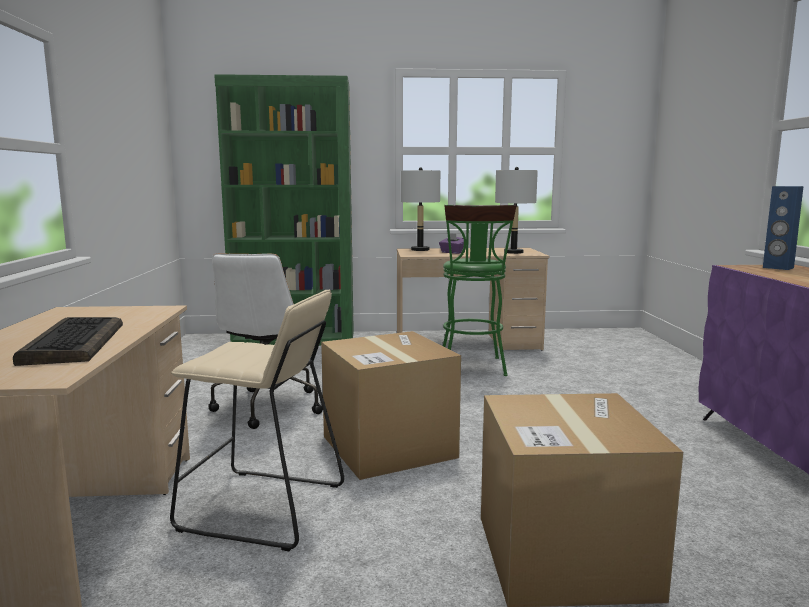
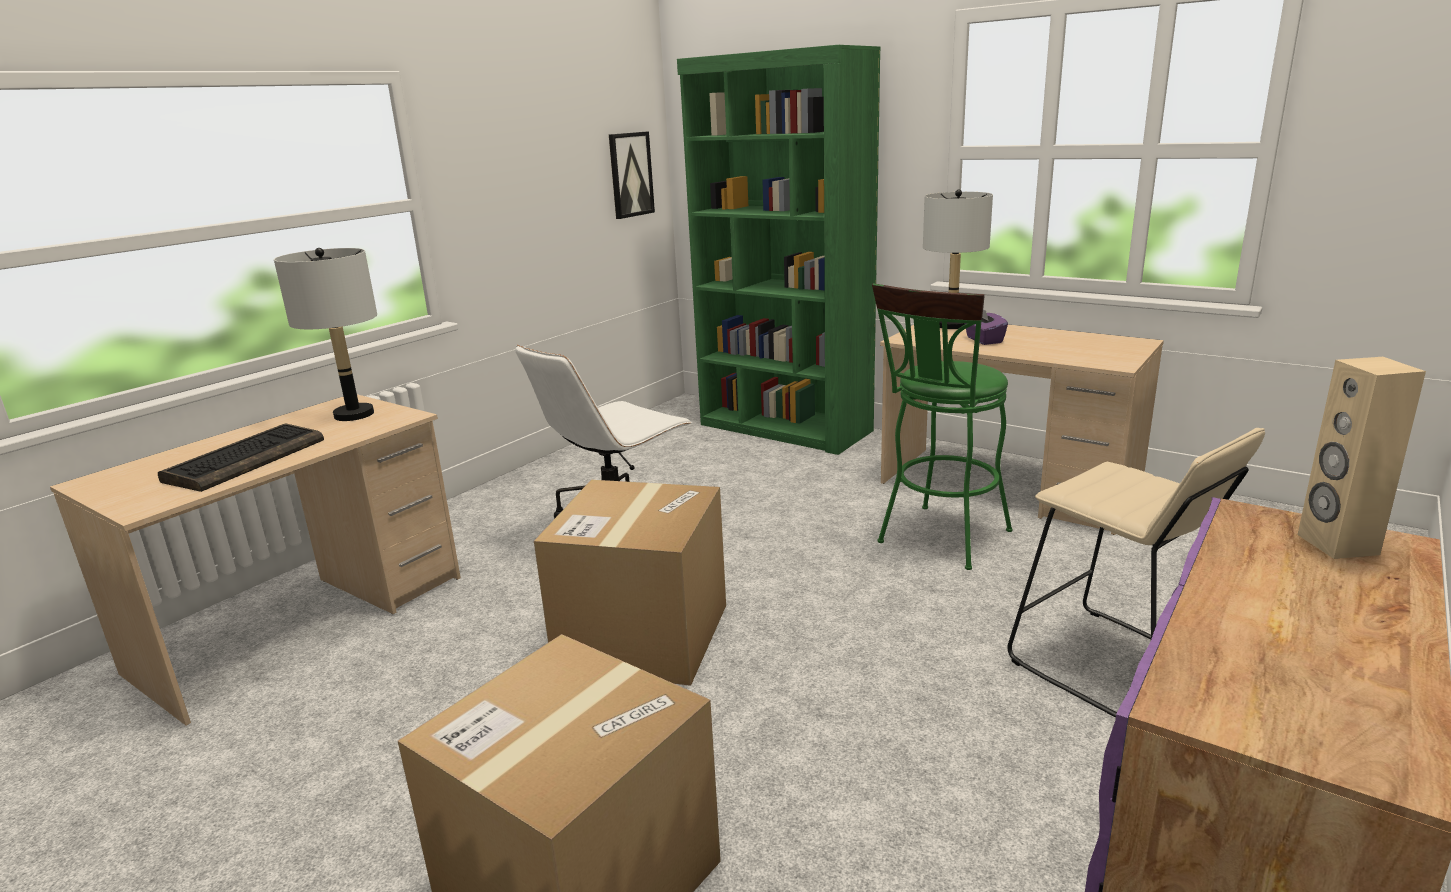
camera: 40 degrees right, 10 degrees up
(158, 158) = (630, 174): none -> picture
(262, 508) = (432, 665): beige stool -> beige stool (1114, 667)
(514, 252) = (1090, 353): grey table lamp -> grey table lamp (354, 415)
(778, 268) = (1336, 544): blue speaker -> beige speaker

